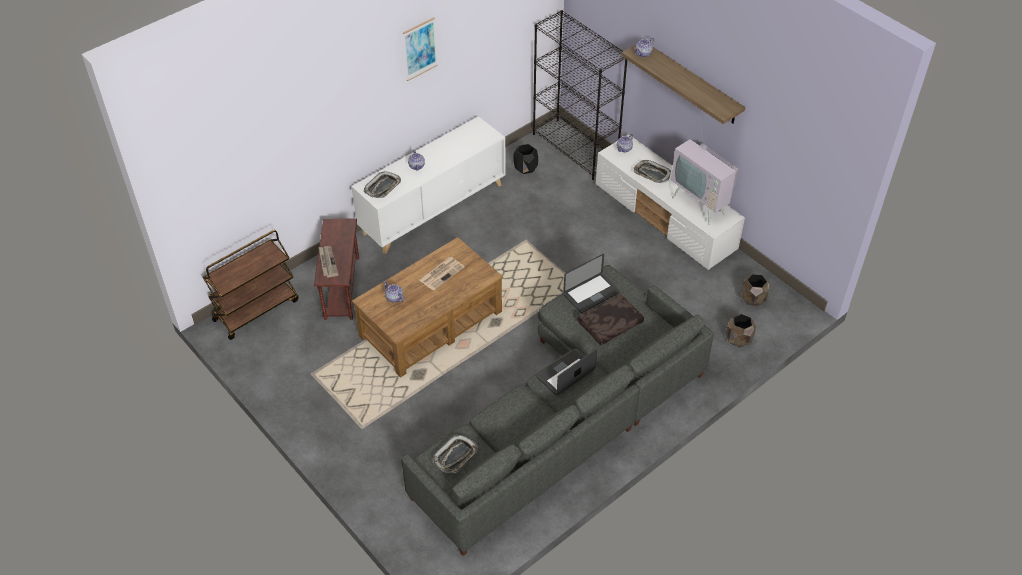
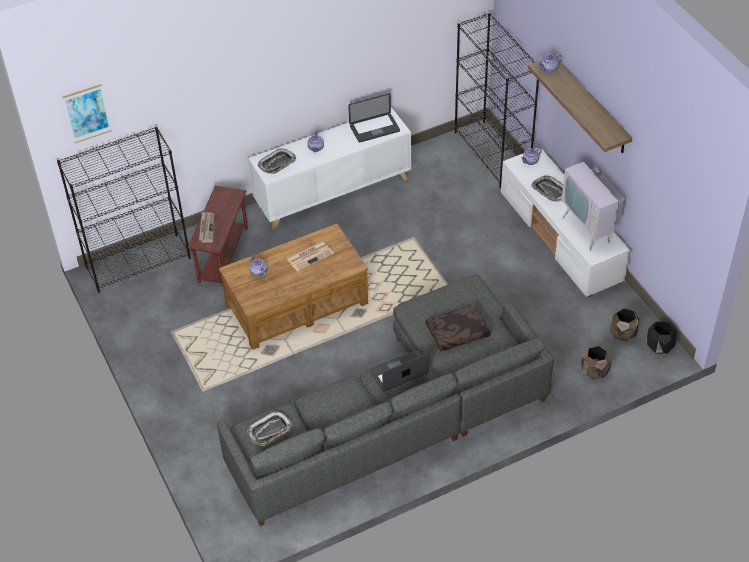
camera: 15 degrees right, 0 degrees up
(256, 309) = (139, 262): brown cart -> black bookcase
(420, 49) = (327, 35): picture -> picture (87, 113)
(526, 168) = (436, 165): black planter -> black planter (660, 346)
(591, 294) = (449, 300): laptop -> laptop (374, 129)

